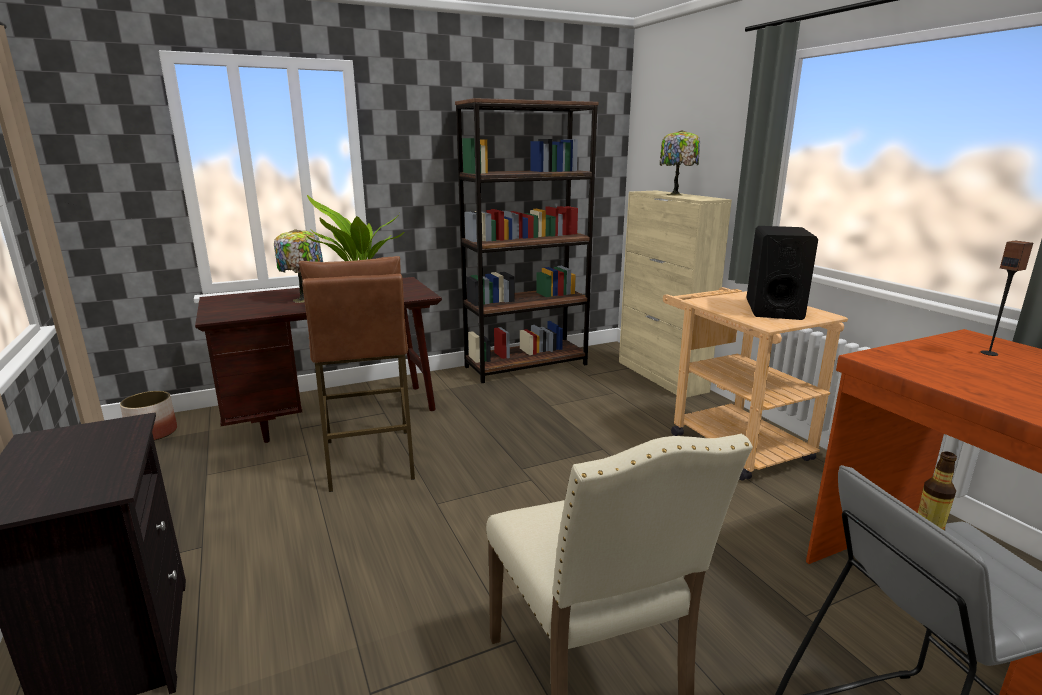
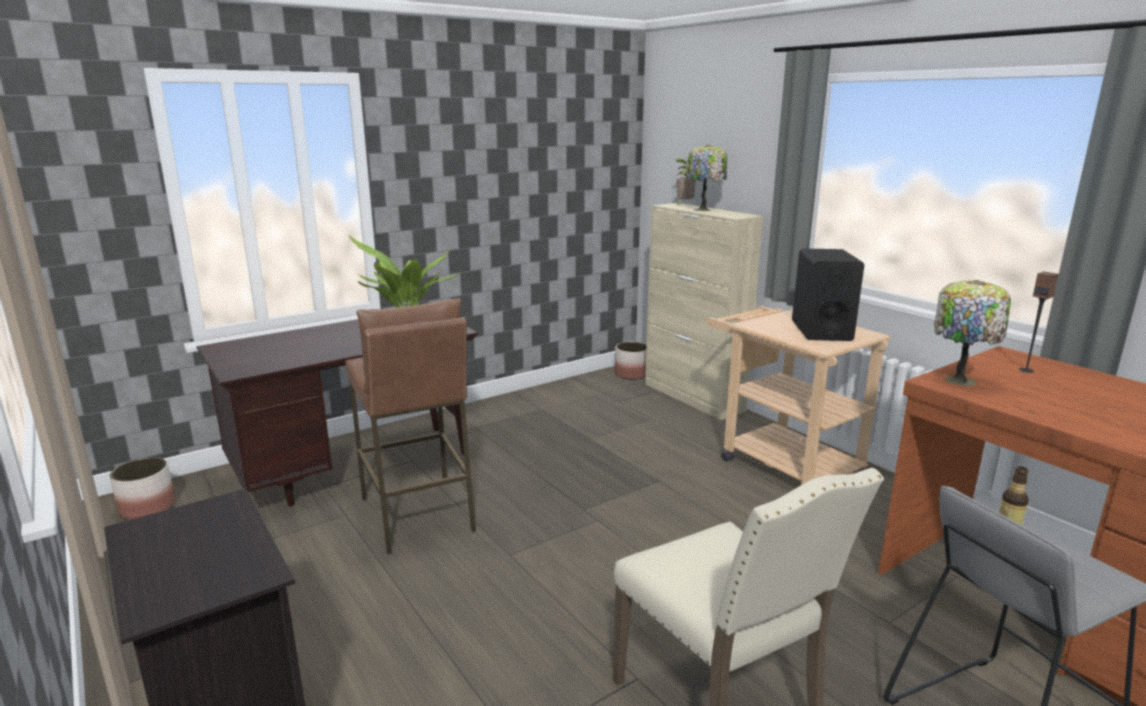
camera: 10 degrees left, 0 degrees up
(304, 299) = (325, 343): table lamp -> table lamp (960, 379)
(526, 365) = (549, 395): brown bookcase -> none
(609, 353) = (631, 374): none -> planter
(659, 191) = (683, 205): none -> potted plant

